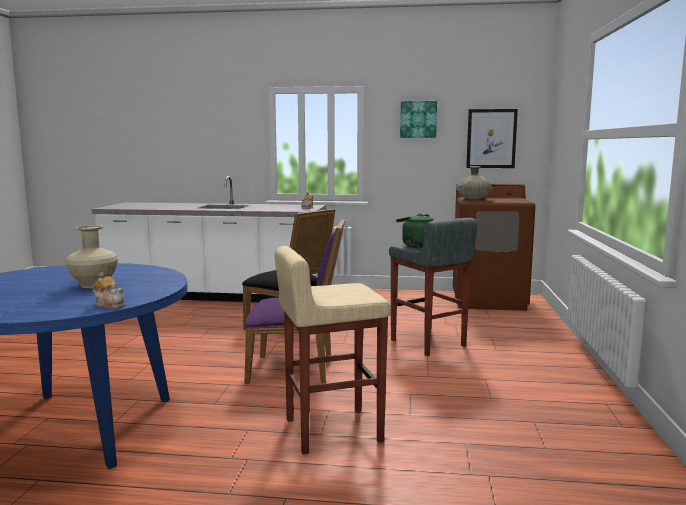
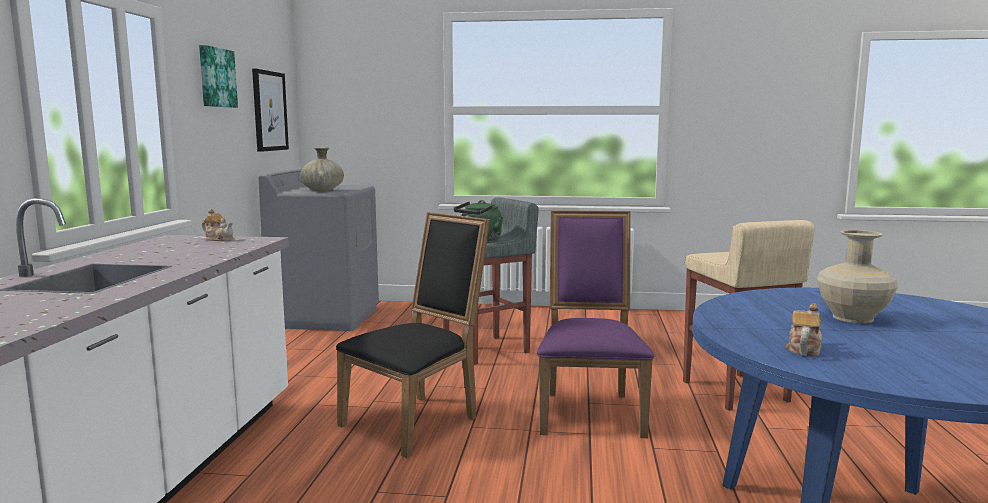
camera: 90 degrees left, 0 degrees up
(110, 305) = (920, 301): teapot -> teapot (804, 349)
(489, 300) = (325, 317): brown washing machine -> grey washing machine

